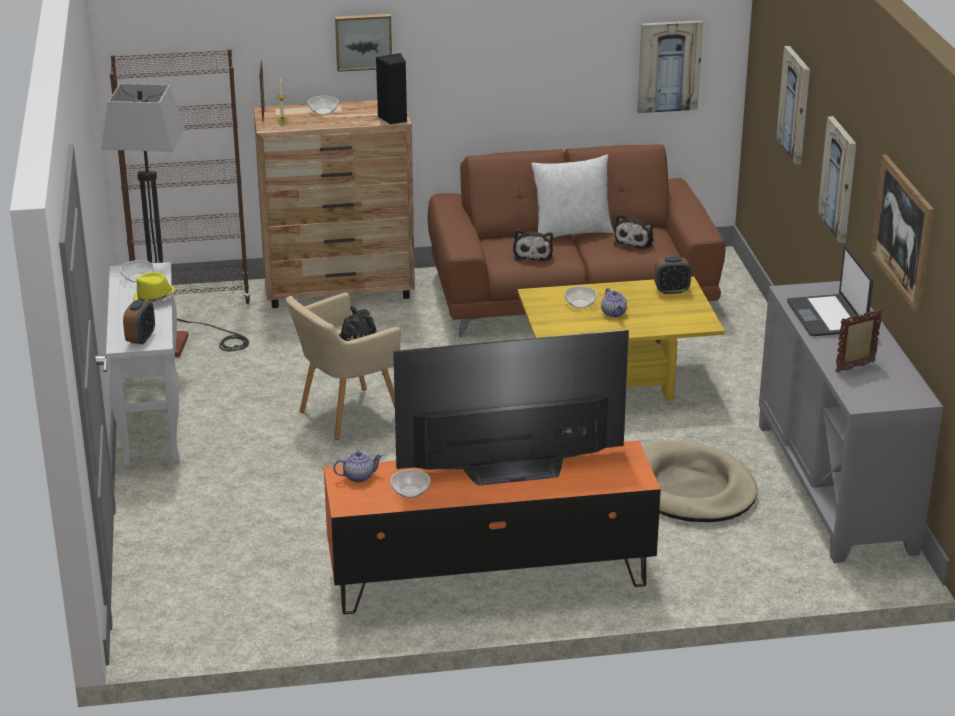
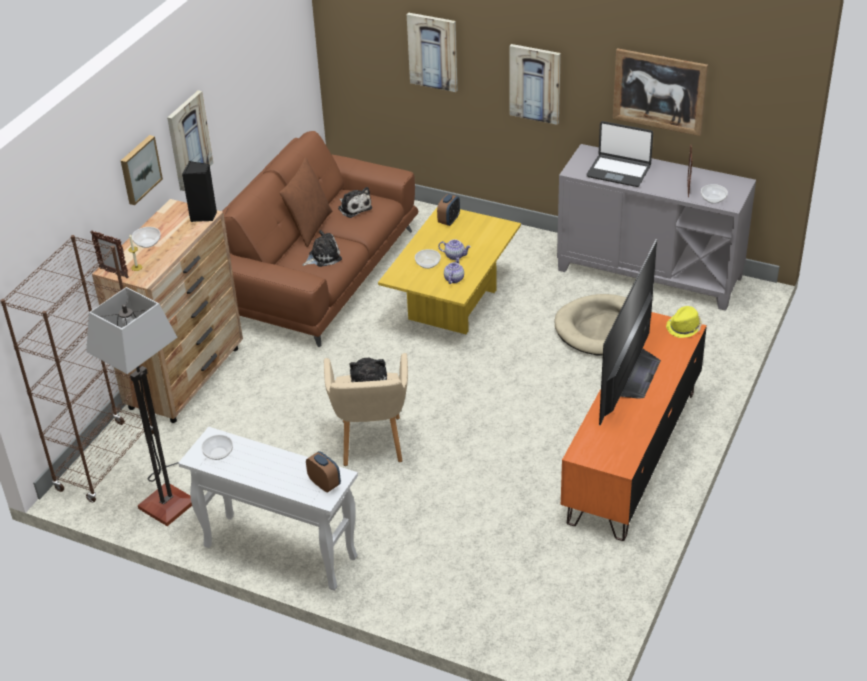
camera: 55 degrees left, 10 degrees up
(154, 298) = (263, 456): yellow hat -> yellow hat (684, 327)
(359, 476) = (589, 447): teapot -> teapot (453, 279)
(410, 492) = (628, 431): bowl -> bowl (713, 199)
(532, 254) = (323, 257): plush toy -> plush toy turned 60 degrees counterclockwise
(571, 231) = (309, 227): white pillow -> brown pillow
(669, 66) = (285, 71): picture -> picture (188, 140)

